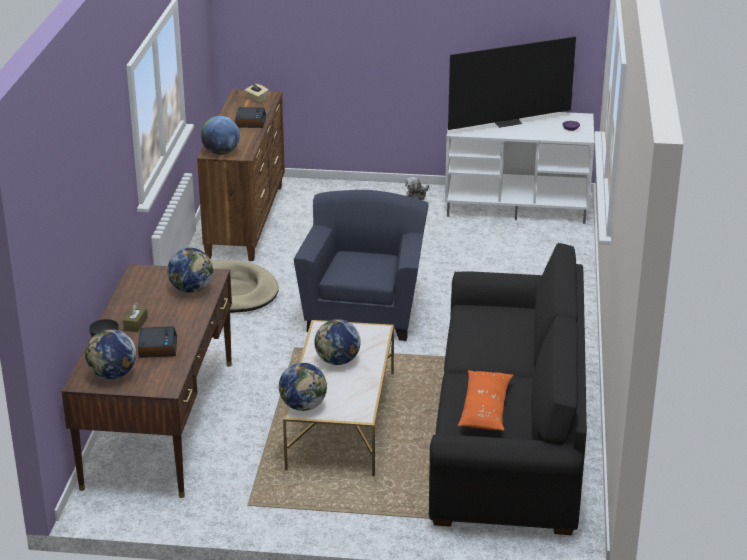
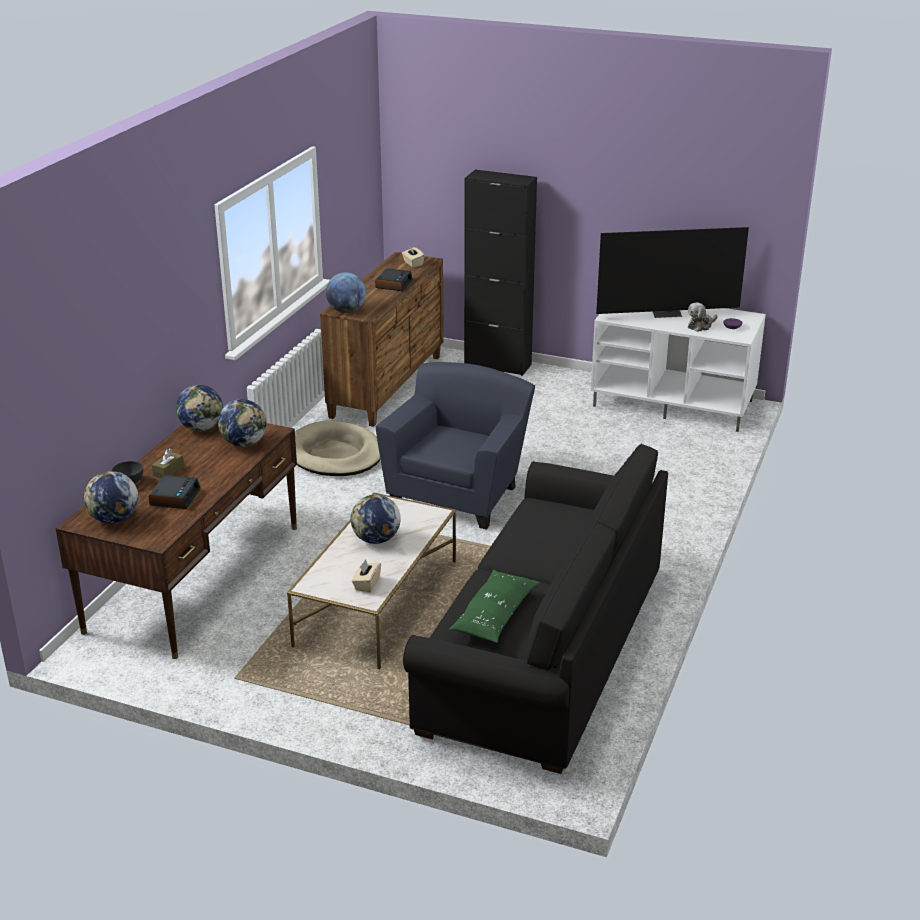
camera: 15 degrees right, 0 degrees up
(303, 406) = (315, 582): globe -> globe (202, 428)
(340, 188) = (497, 365): none -> black cabinet
(351, 401) = (366, 584): none -> beige tissue box
(416, 196) = (571, 382): plush toy -> plush toy (700, 326)
(485, 409) = (495, 616): orange pillow -> green pillow

